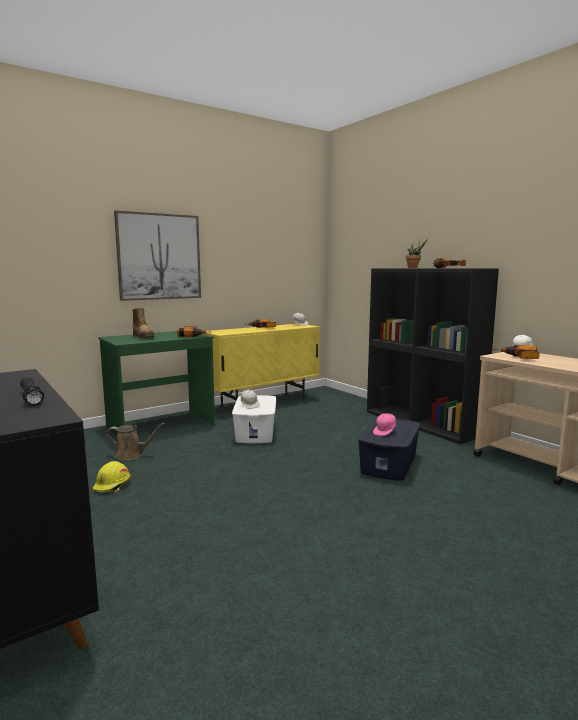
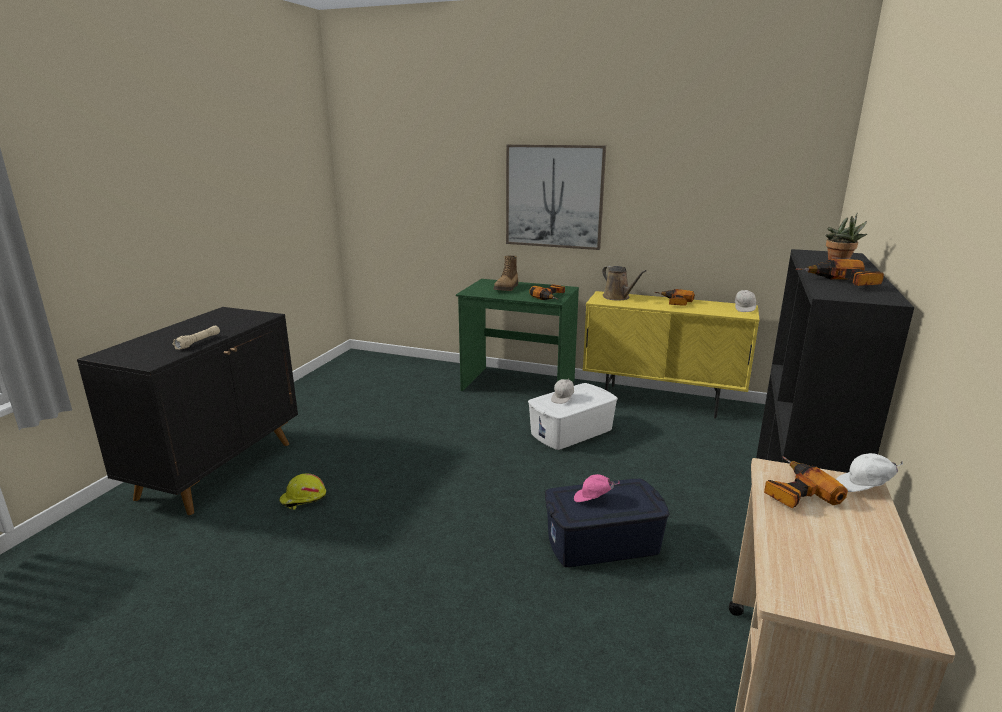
camera: 55 degrees right, 10 degrees up
(31, 397) = (198, 342): black flashlight -> beige flashlight
(112, 485) = (384, 424): yellow hard hat -> yellow hard hat (303, 499)
(131, 455) = (443, 404): brown watering can -> brown watering can (618, 297)

